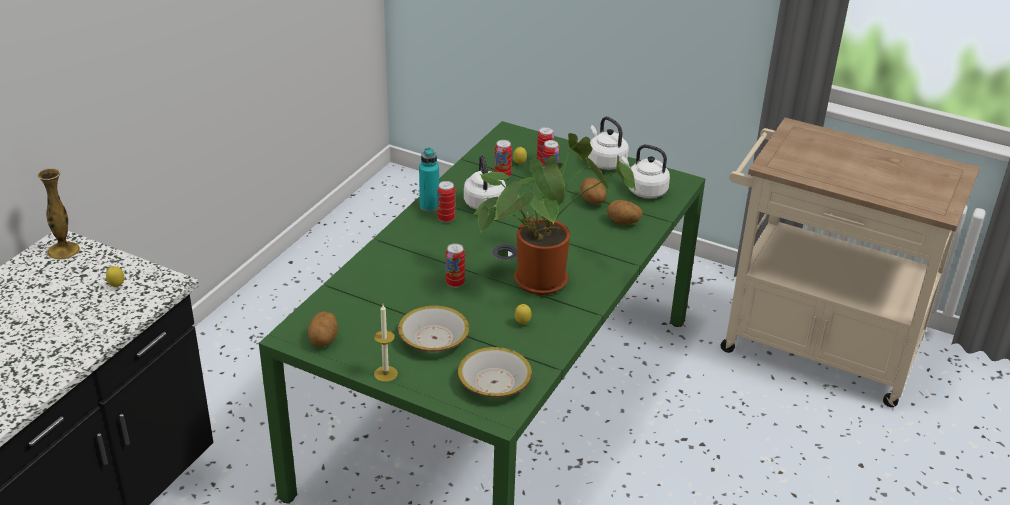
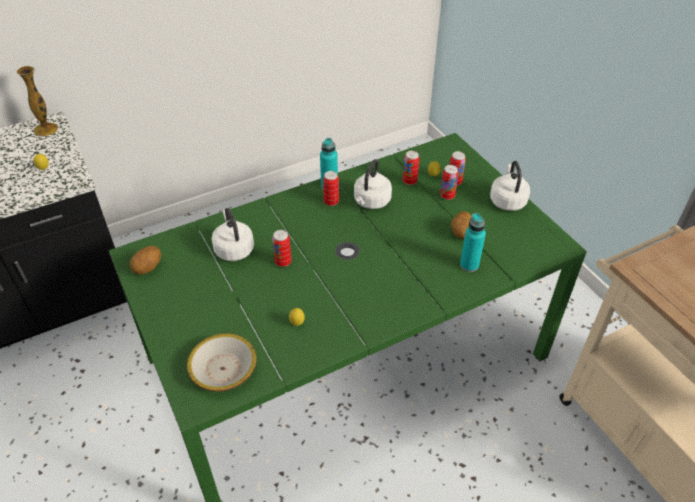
camera: 35 degrees right, 10 degrees up
(385, 374) = (158, 319): candle -> none
(434, 339) = (220, 305): bowl -> none
(544, 277) = (355, 288): potted plant -> none
(623, 223) = (469, 265): potato -> turquoise bottle
(644, 190) = (517, 241): white kettle -> white kettle (233, 249)

